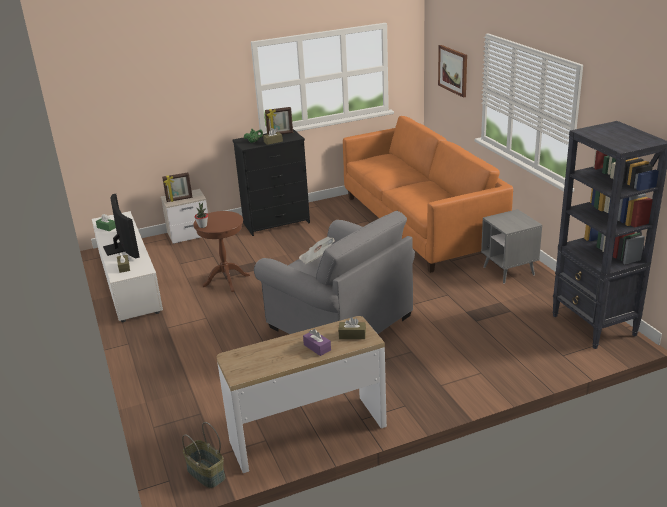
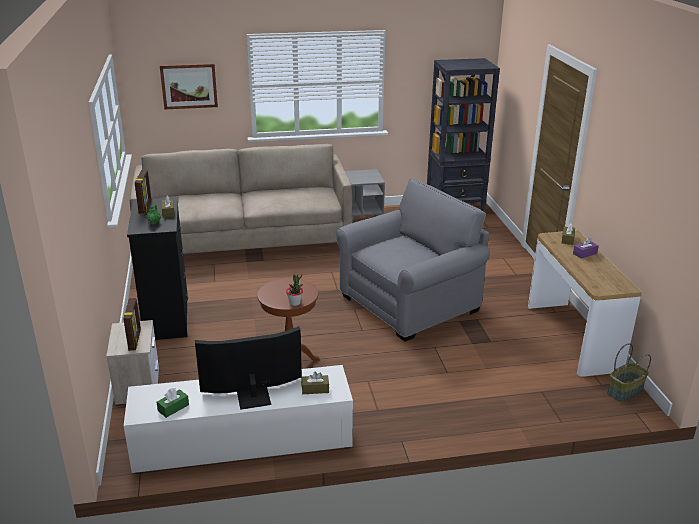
camera: 80 degrees left, 0 degrees up
(316, 259) = (394, 255): newspaper -> none
(419, 223) = (245, 240): orange sofa -> beige sofa

